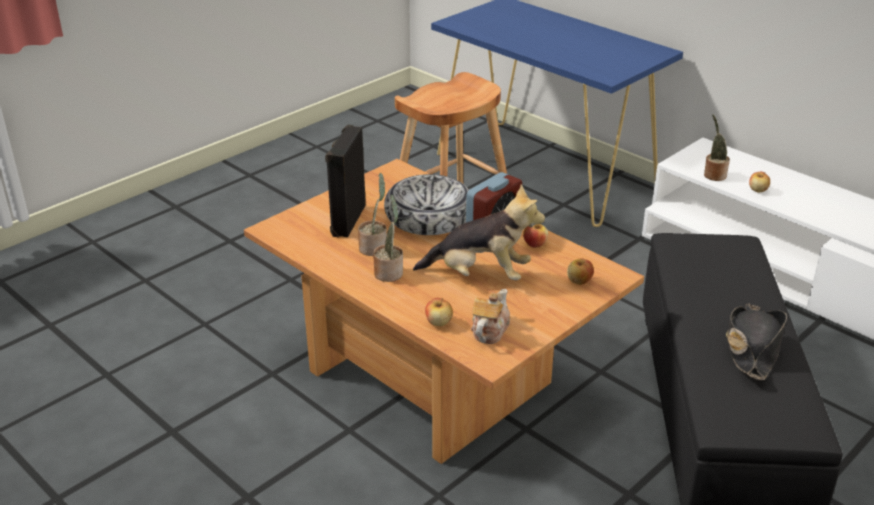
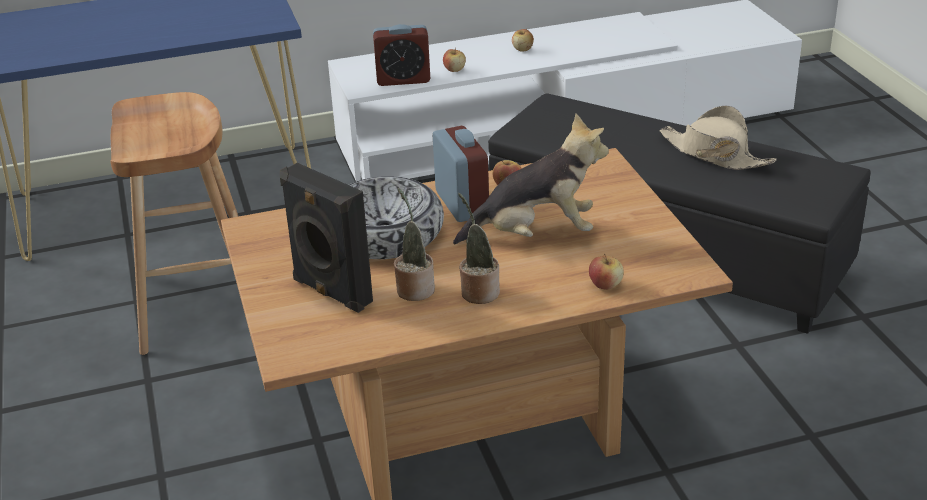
camera: 60 degrees left, 0 degrees up
(480, 275) = (536, 234): plush toy -> plush toy turned 45 degrees clockwise
(489, 330) = (643, 258): teapot -> none
(579, 281) = (597, 182): apple -> apple (523, 49)
(713, 175) = (403, 79): potted plant -> alarm clock
(752, 348) = (714, 154): black hat -> beige hat

